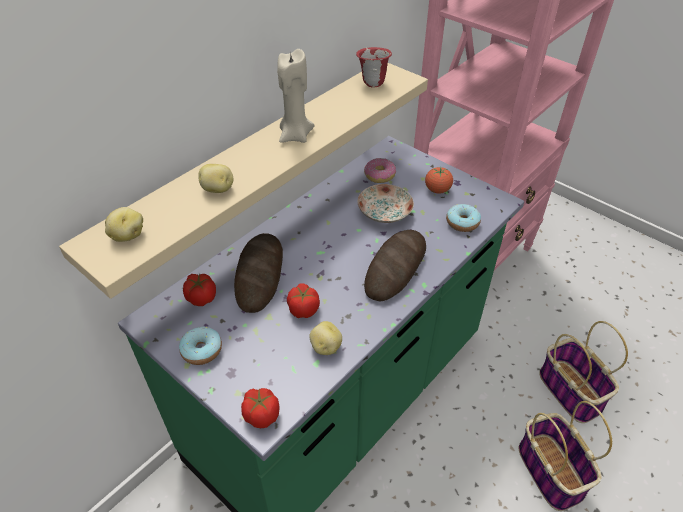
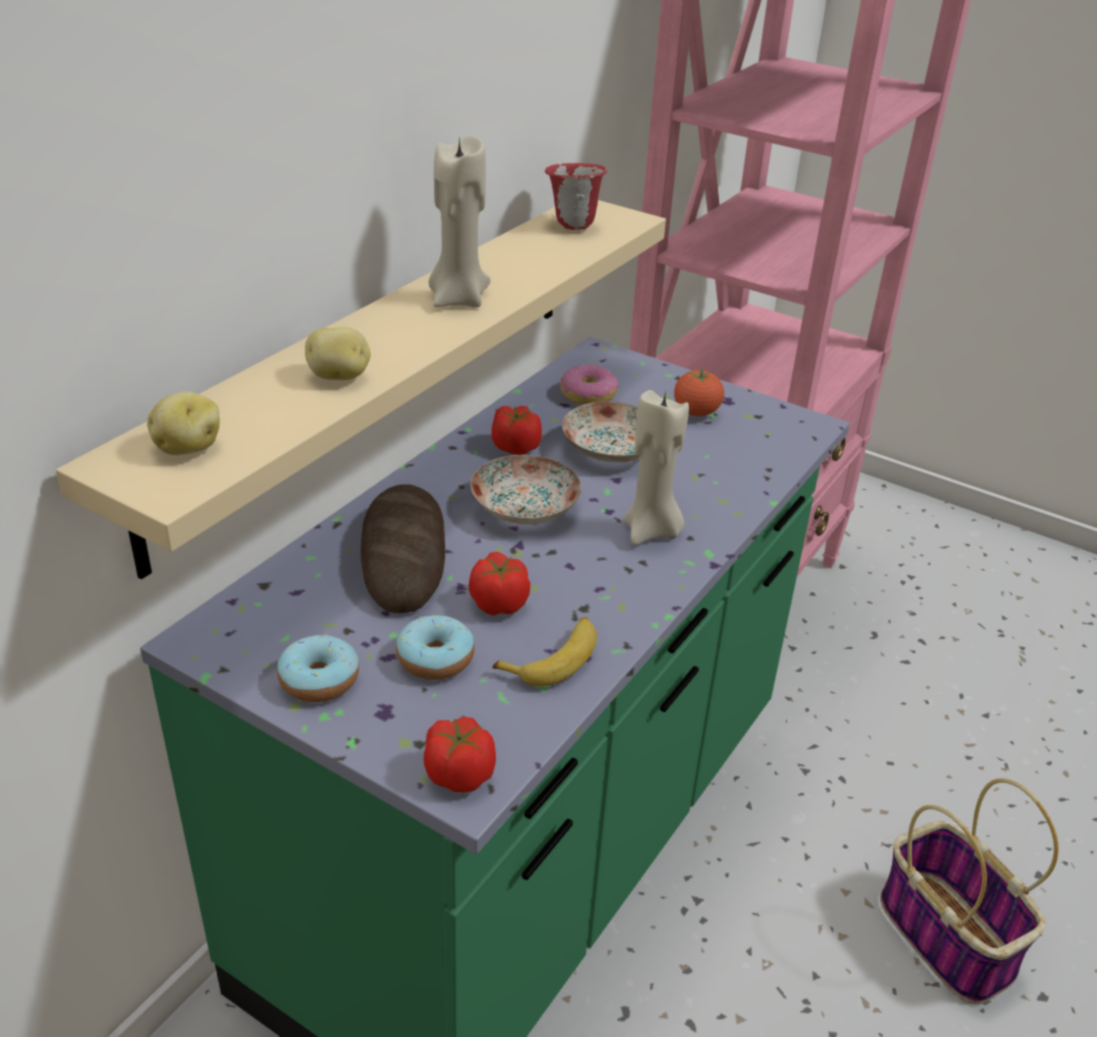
camera: 10 degrees left, 10 degrees down
(201, 297) = (299, 596): tomato -> tomato (515, 447)
(325, 347) = (554, 658): potato -> banana
(330, 249) = (526, 508): none -> plate
(395, 268) = (651, 531): bread -> beige candle
(462, 222) = (752, 458): donut -> donut (435, 658)
(571, 392) = (955, 796): basket -> none

